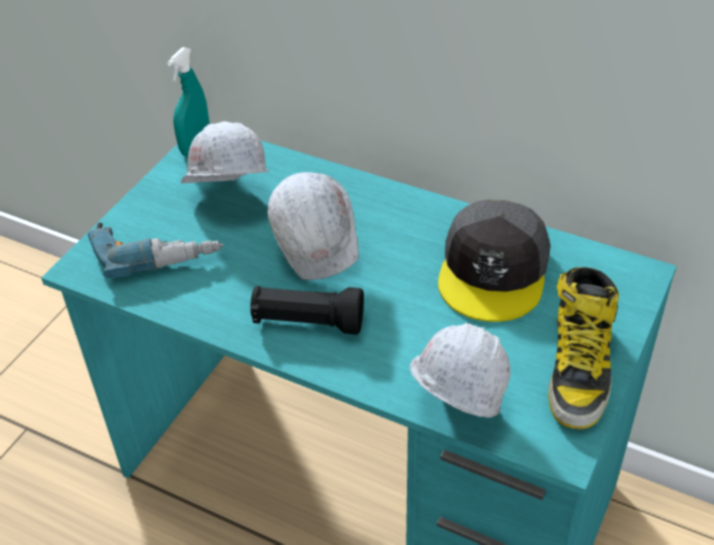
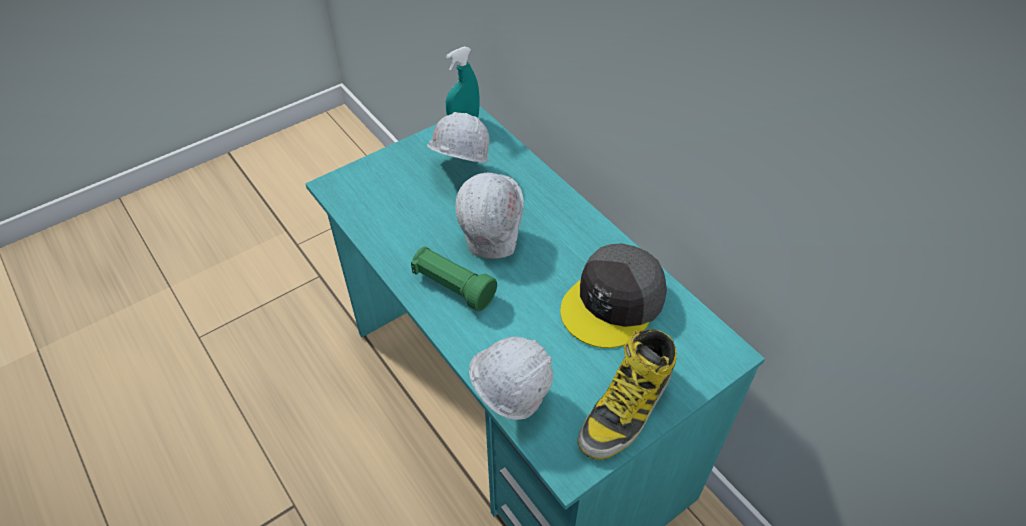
camera: 25 degrees right, 5 degrees up
(157, 251) = (388, 193): power drill -> none
(307, 322) = (453, 287): black flashlight -> green flashlight

